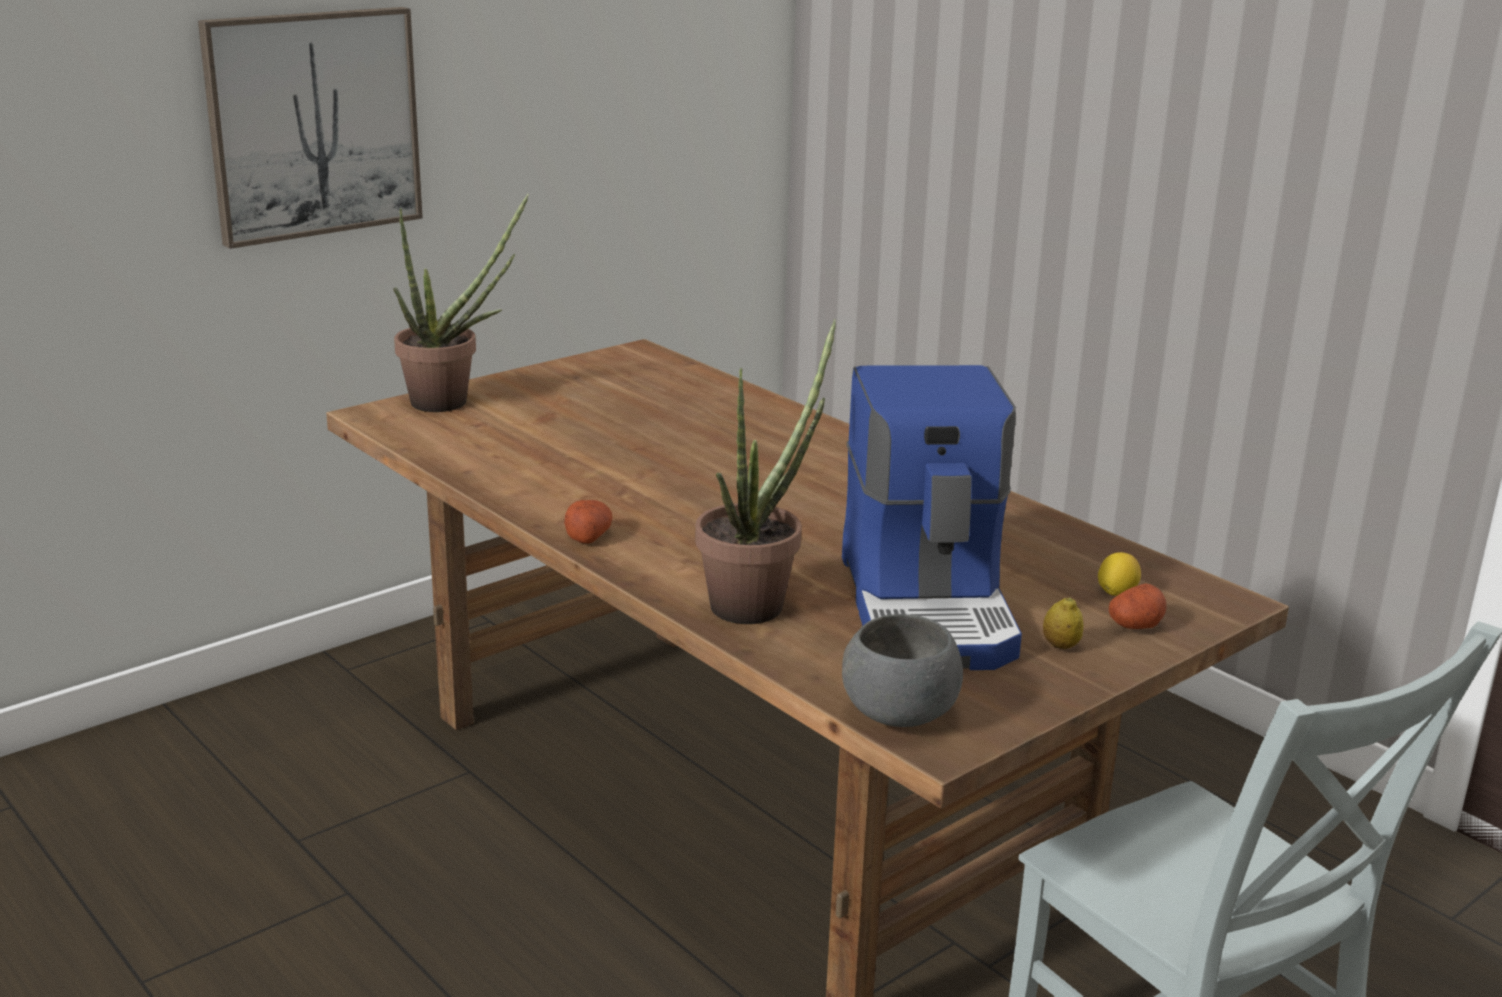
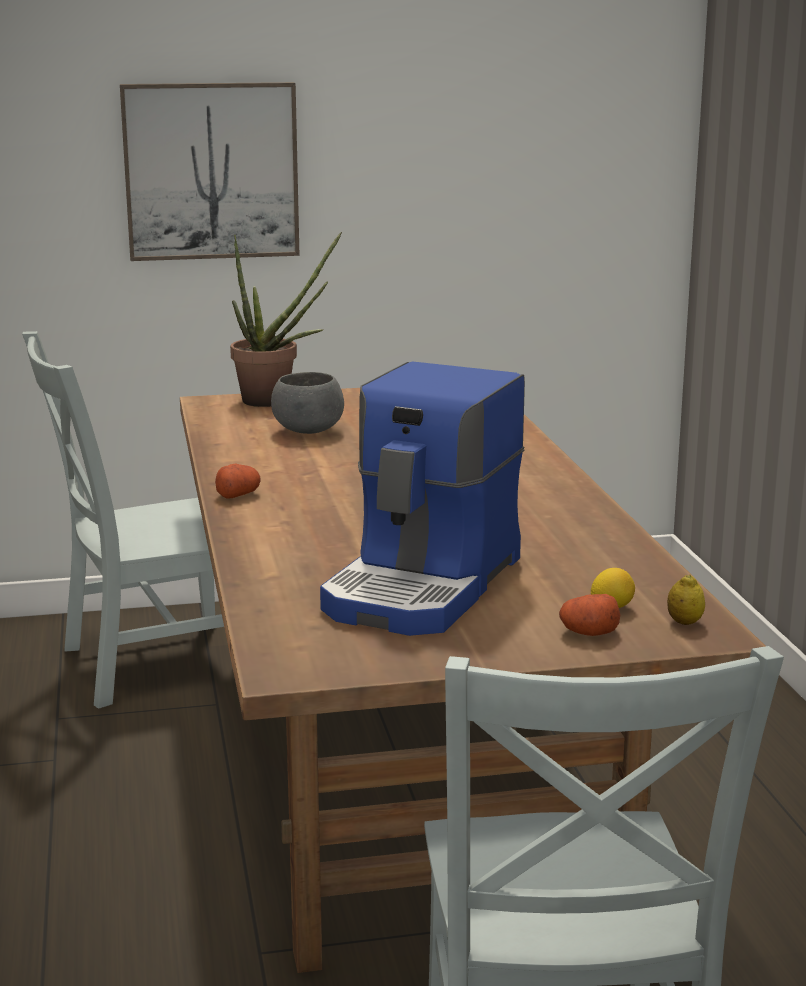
camera: 30 degrees right, 5 degrees down
(340, 743) = (148, 664): none -> grey chair
(757, 601) = (295, 556): potted plant -> none
(897, 715) = (281, 646): grey bowl -> grey bowl (307, 431)
(1060, 646) = (495, 632): lemon -> lemon (684, 622)

